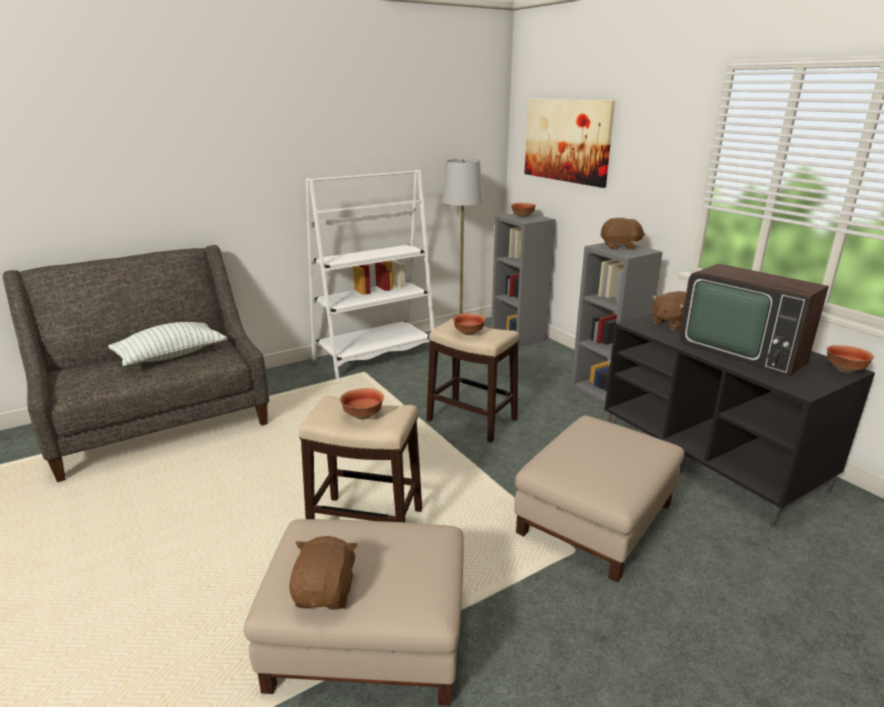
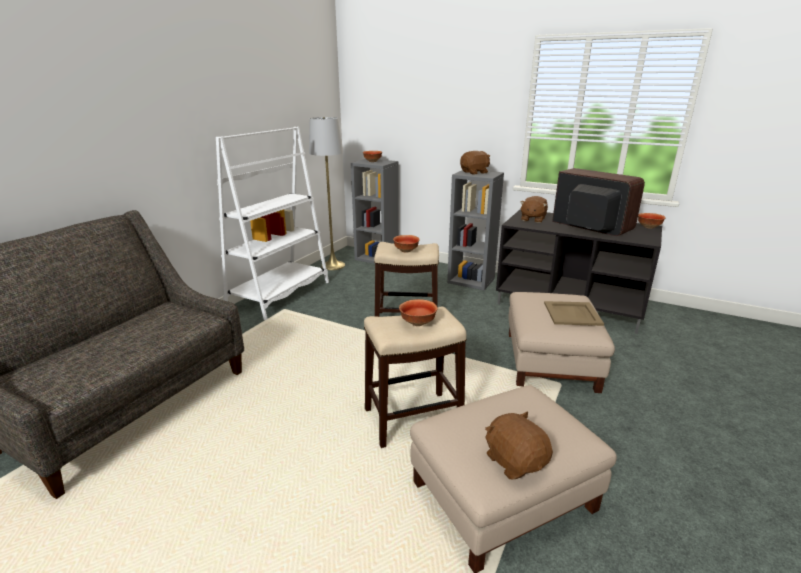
camera: 30 degrees left, 0 degrees up
(171, 356) = (132, 329): pillow -> none
(567, 140) = (401, 99): picture -> none
(615, 463) = (573, 314): none -> beige tray
(742, 350) = (590, 227): television -> television turned 150 degrees counterclockwise

